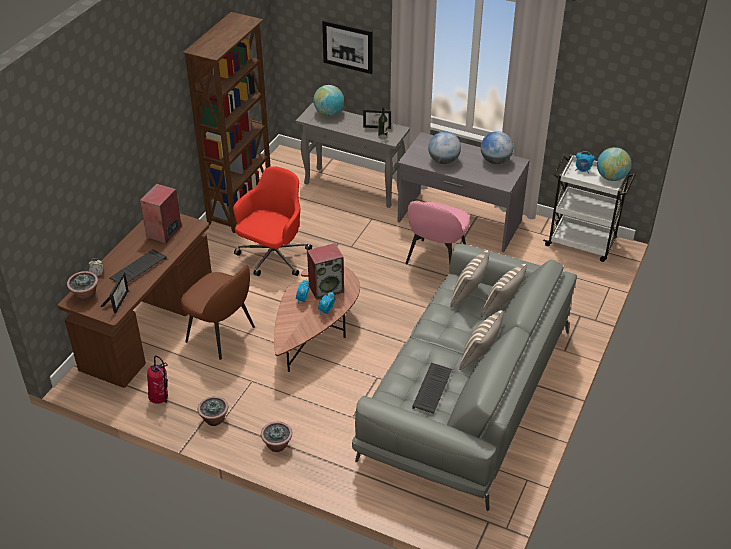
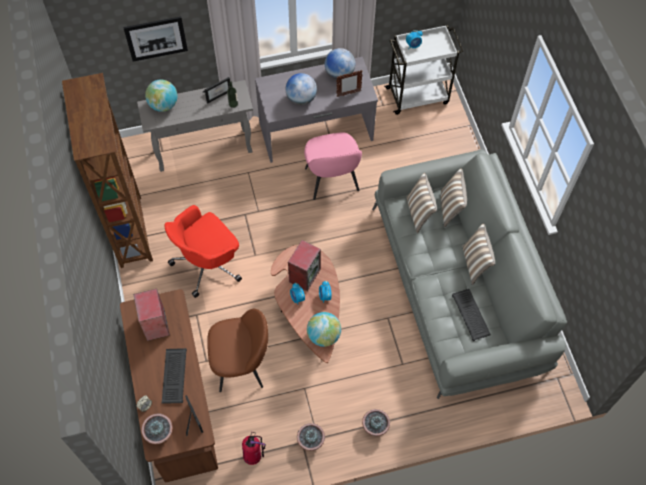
camera: 40 degrees left, 20 degrees up
(273, 257) = (208, 264): red office chair -> red office chair turned 120 degrees counterclockwise
(488, 176) = (348, 94): none -> picture frame
(611, 177) = (438, 40): globe -> globe (323, 335)

